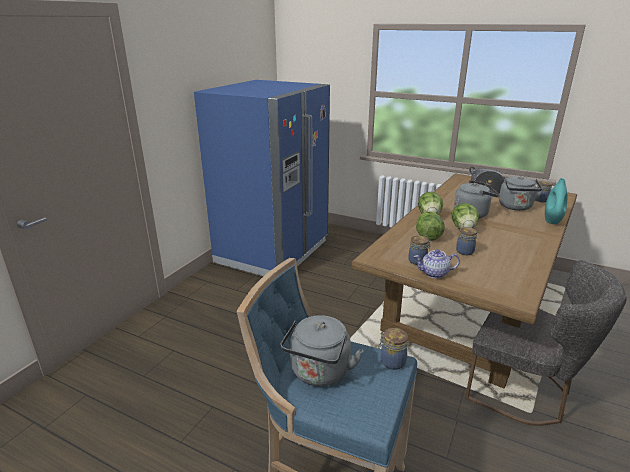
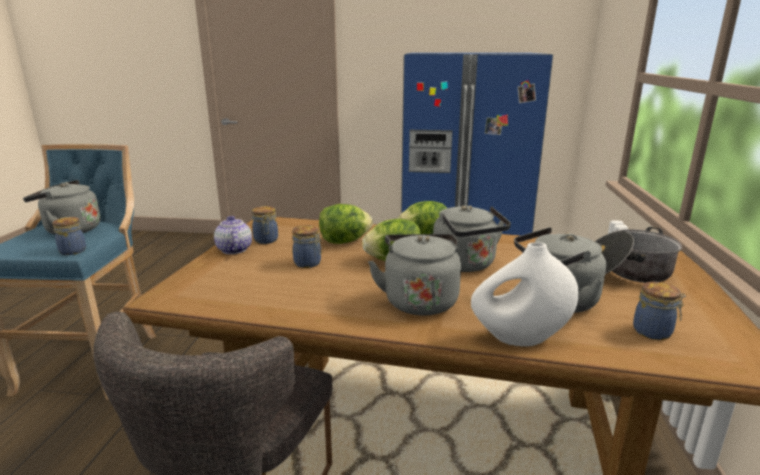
camera: 70 degrees right, 5 degrees down
(516, 231) = (419, 300): none -> grey kettle
(552, 220) = (519, 339): turquoise vase -> white vase

